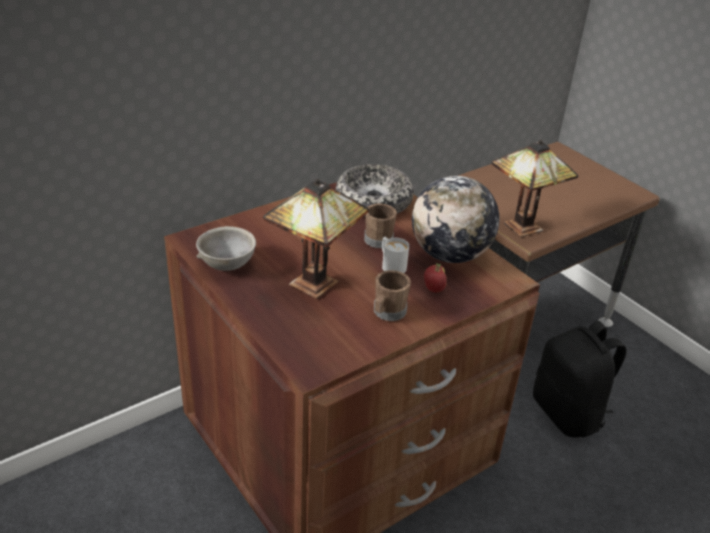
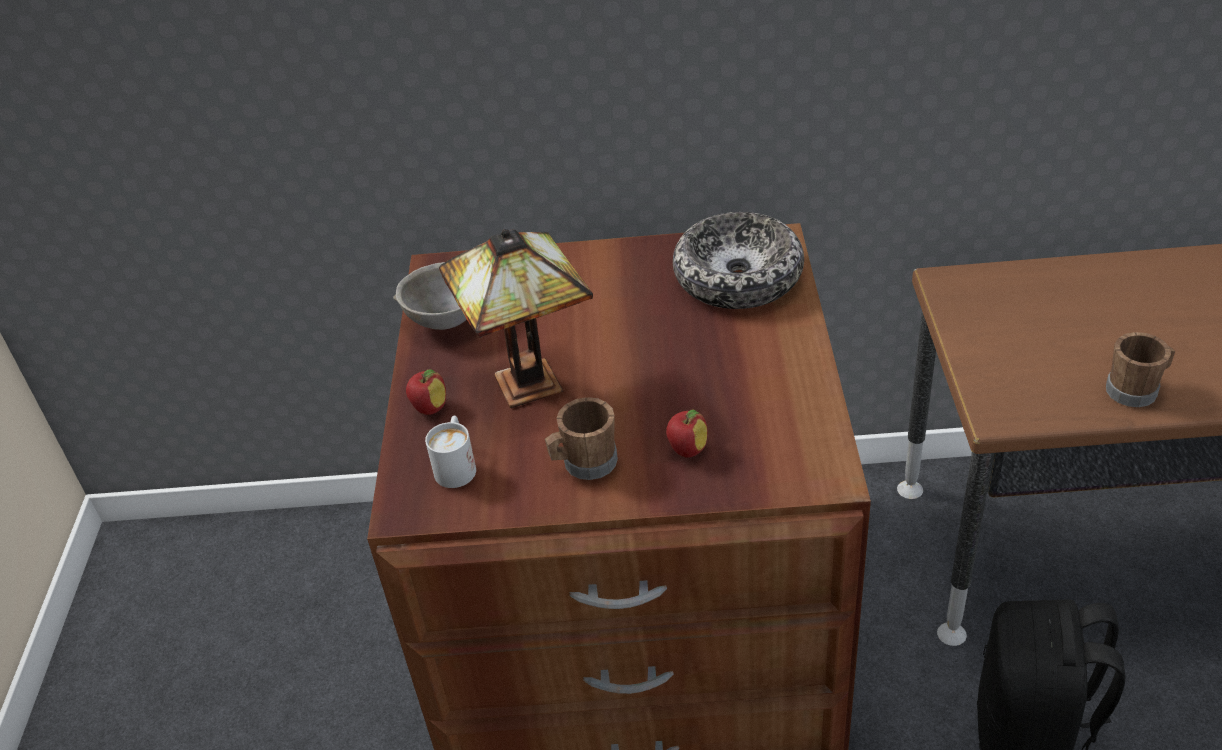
camera: 40 degrees right, 5 degrees up
(267, 314) = (430, 408): none -> apple
(380, 238) = (689, 341): brown mug -> brown mug (1136, 389)
(391, 265) = (663, 389): white mug -> white mug (456, 465)
(450, 255) = (770, 401): globe -> none
(522, 228) = (1004, 391): table lamp -> none

